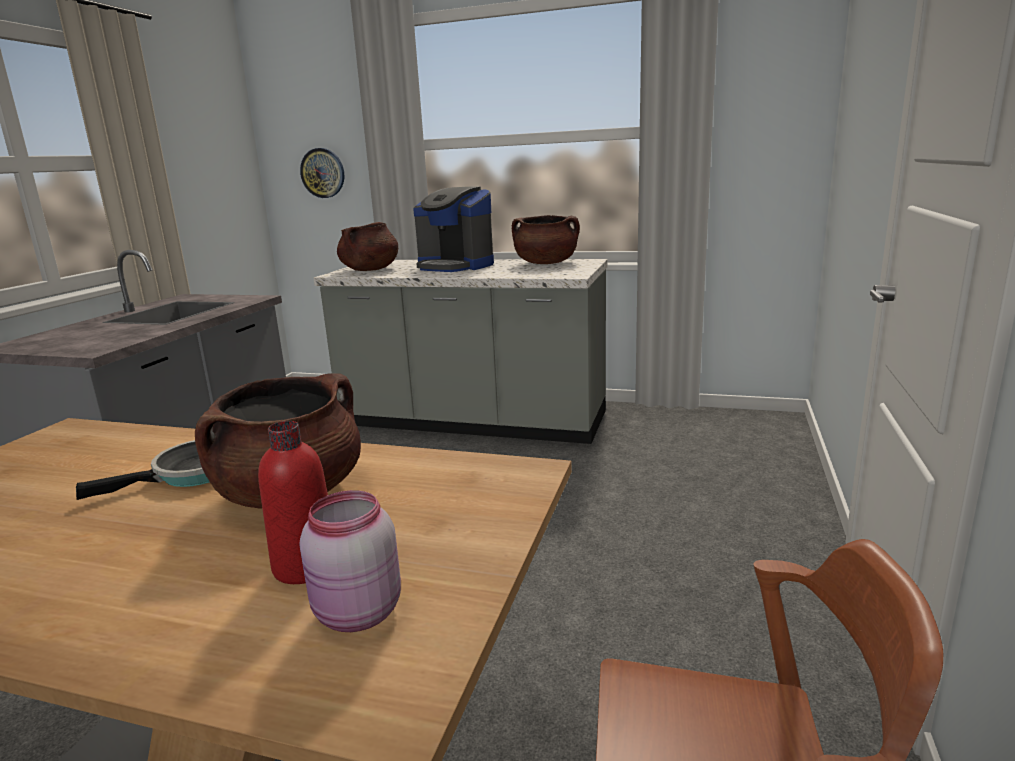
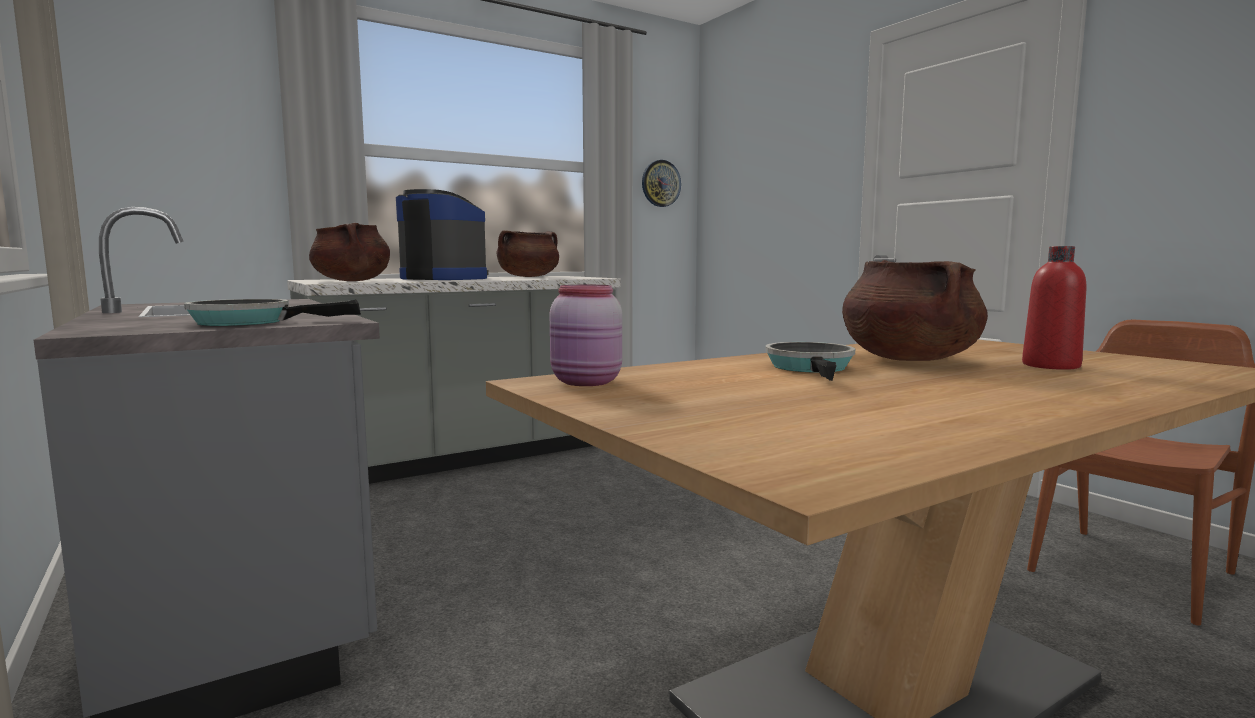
camera: 50 degrees left, 10 degrees down
(75, 344) = (250, 322): none -> frying pan
(323, 173) = (191, 165): wall clock -> wall clock (660, 183)
(356, 614) = (1131, 366): pink jar -> pink jar (587, 382)
(455, 266) = (445, 278): coffee machine -> coffee machine turned 135 degrees counterclockwise

